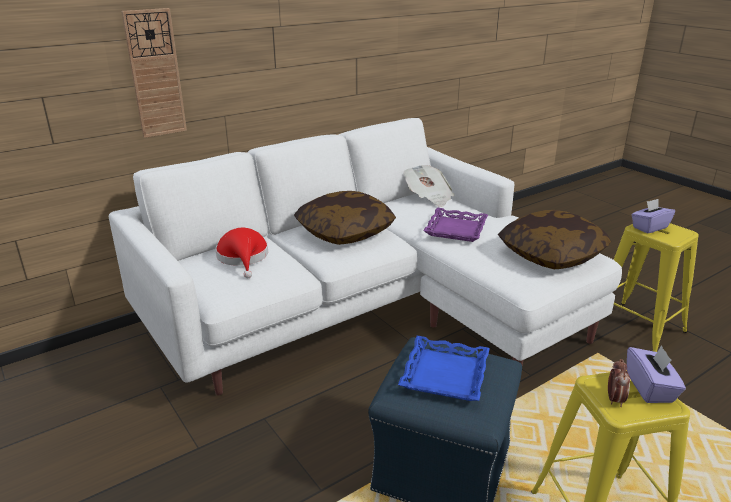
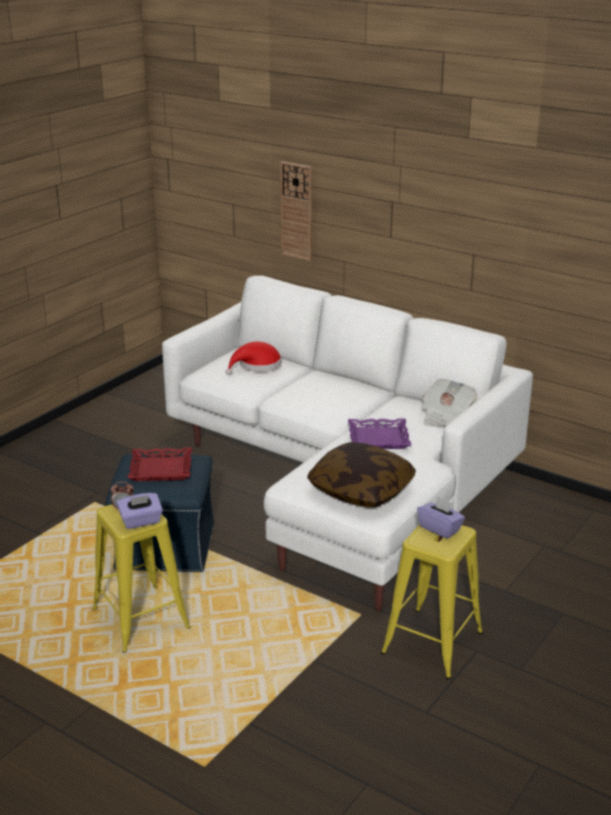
camera: 70 degrees right, 0 degrees up
(345, 232) = (333, 393): pillow -> none
(444, 374) = (161, 469): blue tray -> red tray

